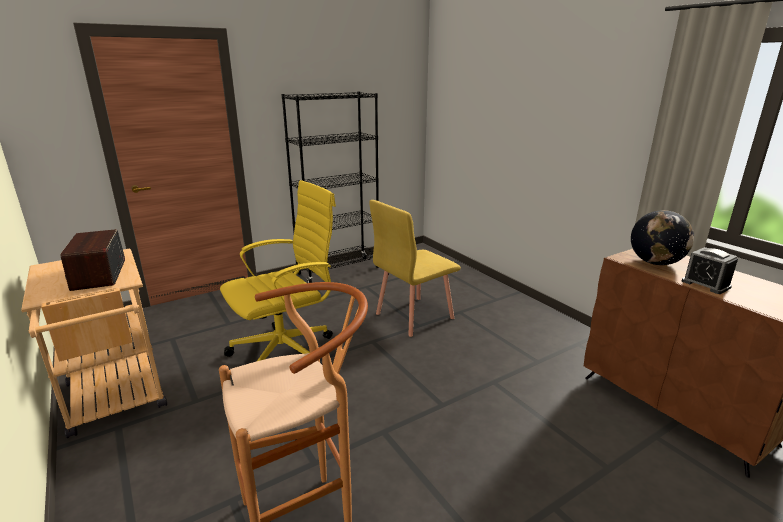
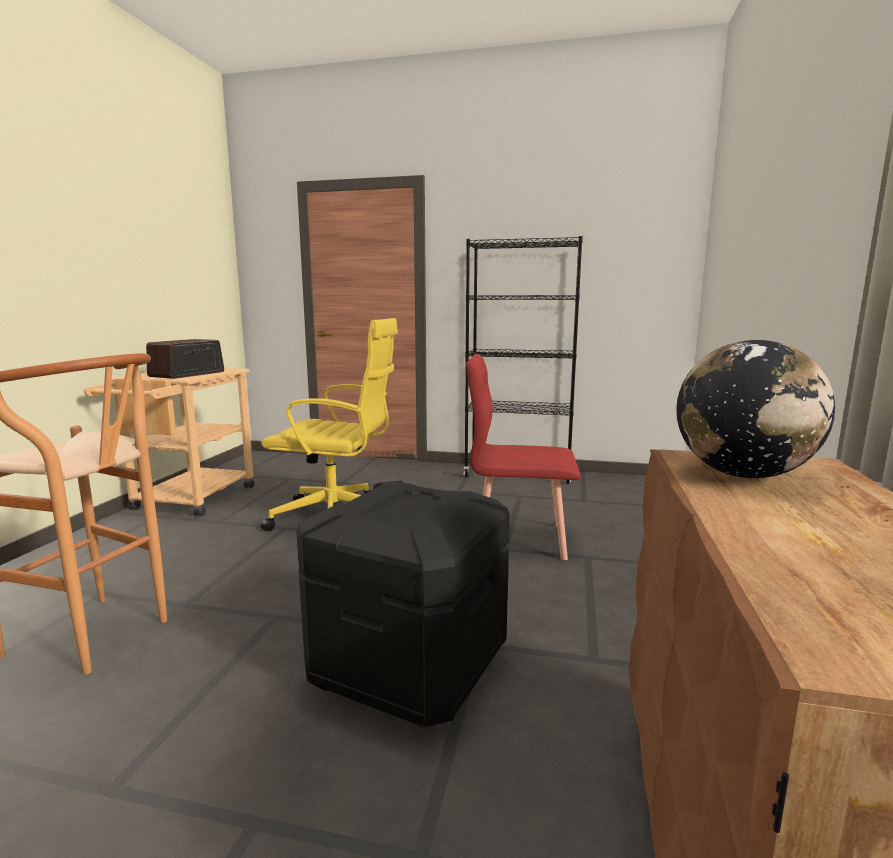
camera: 45 degrees right, 10 degrees down
(413, 316) = (518, 538): yellow chair -> red chair
(487, 410) = (409, 666): none -> black storage box
(705, 284) = (757, 522): alarm clock -> none

